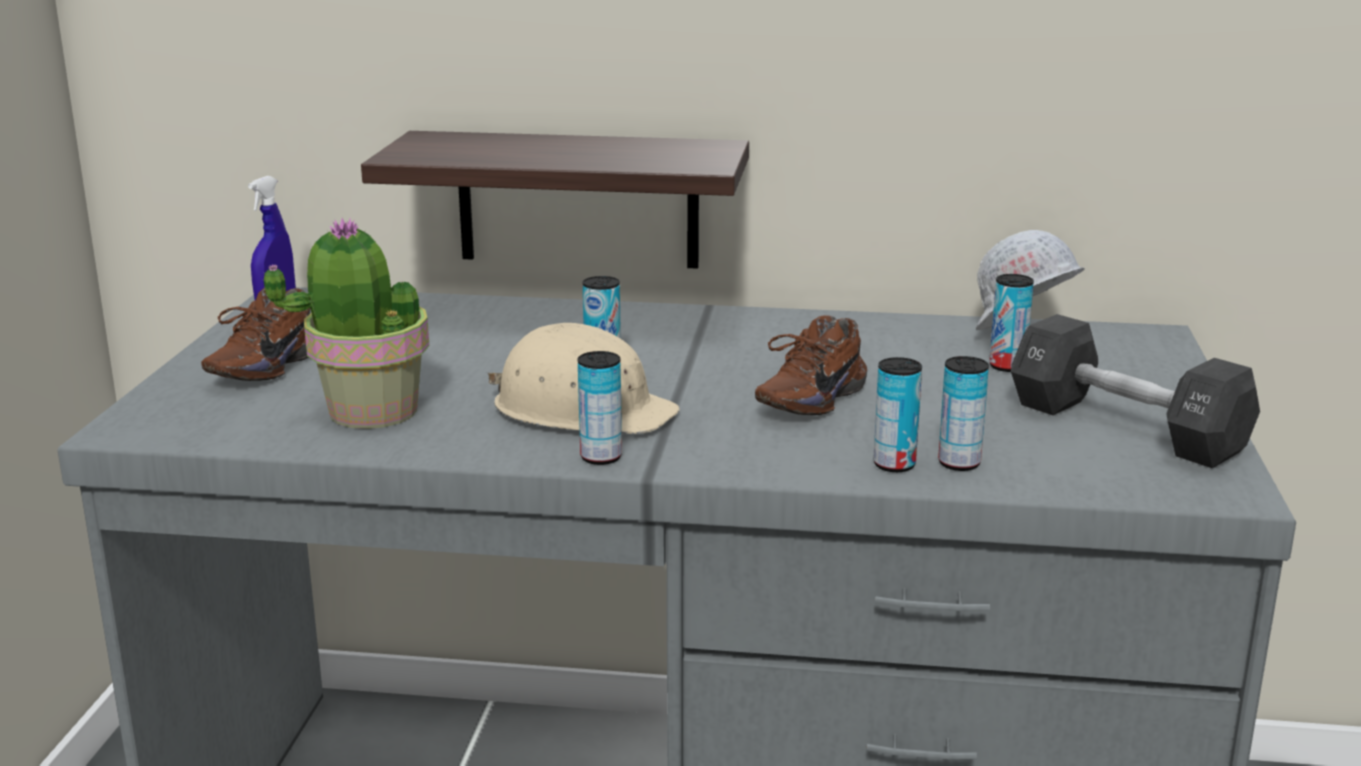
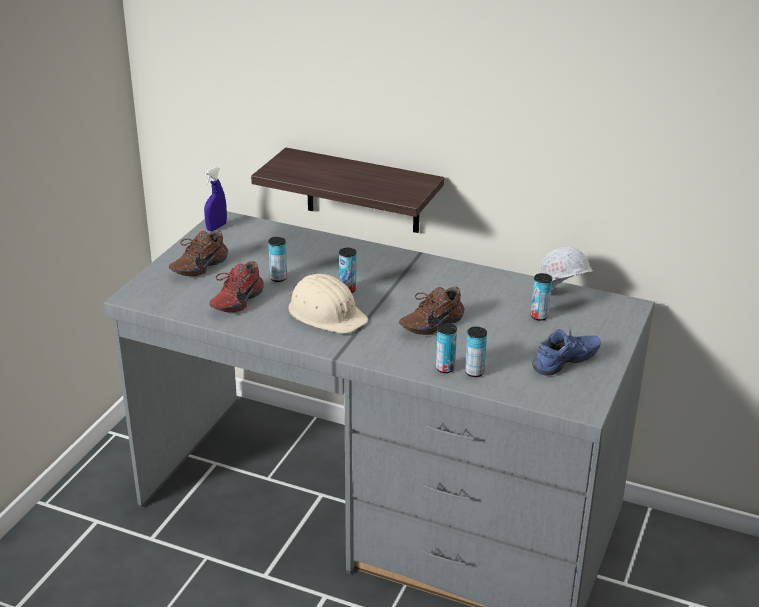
camera: 15 degrees right, 10 degrees up
(371, 411) = (235, 301): potted plant -> red shoe
(601, 457) = (321, 343): can -> can (278, 278)
(1126, 428) = (567, 364): black dumbbell -> blue shoe

